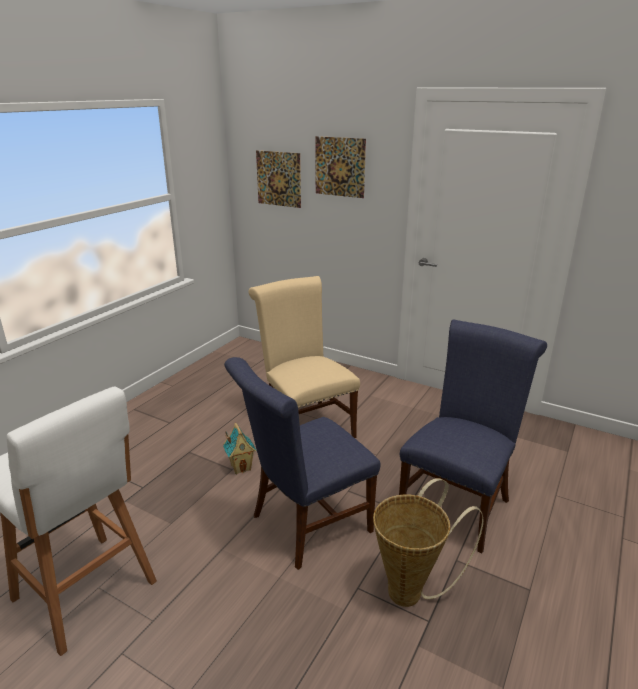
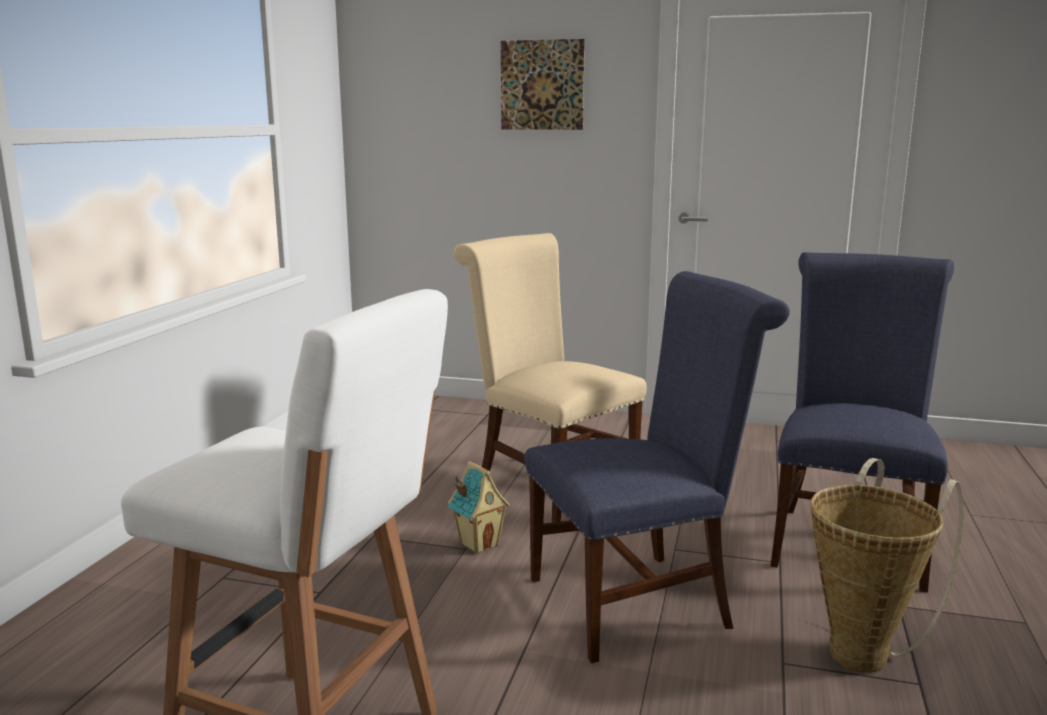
camera: 15 degrees left, 10 degrees down
(278, 179) = (435, 112): picture -> none
(305, 525) = (640, 600): blue chair -> blue chair turned 150 degrees counterclockwise

